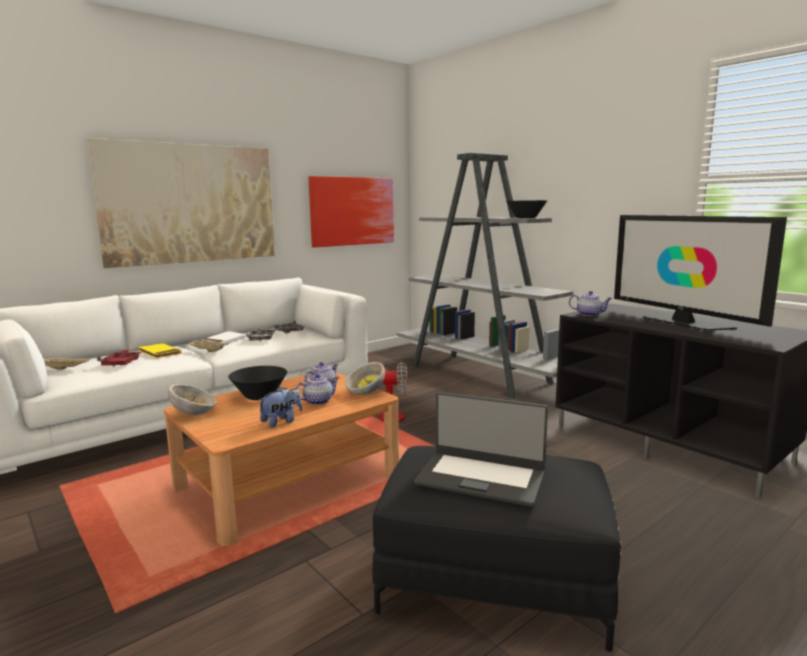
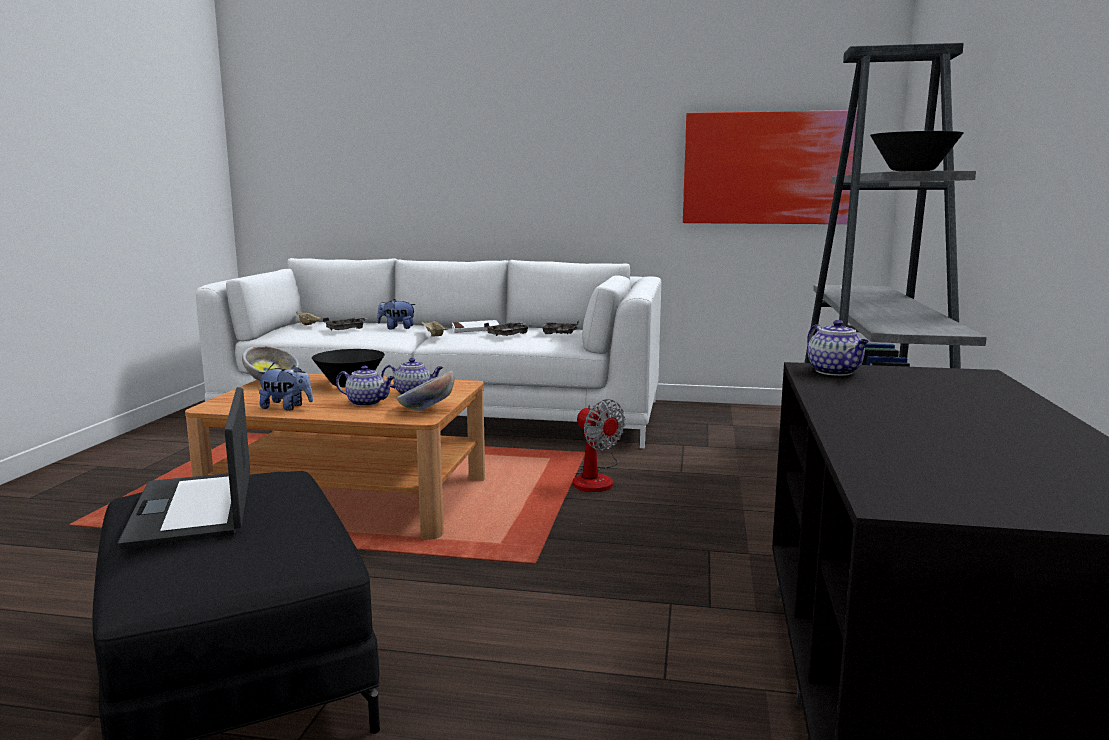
camera: 50 degrees right, 0 degrees up
(122, 363) = (347, 329): red tray -> grey tray
(160, 353) = (397, 328): yellow book -> plush toy
(191, 203) = (511, 156): picture -> none
(682, 322) = (958, 422): television -> none

